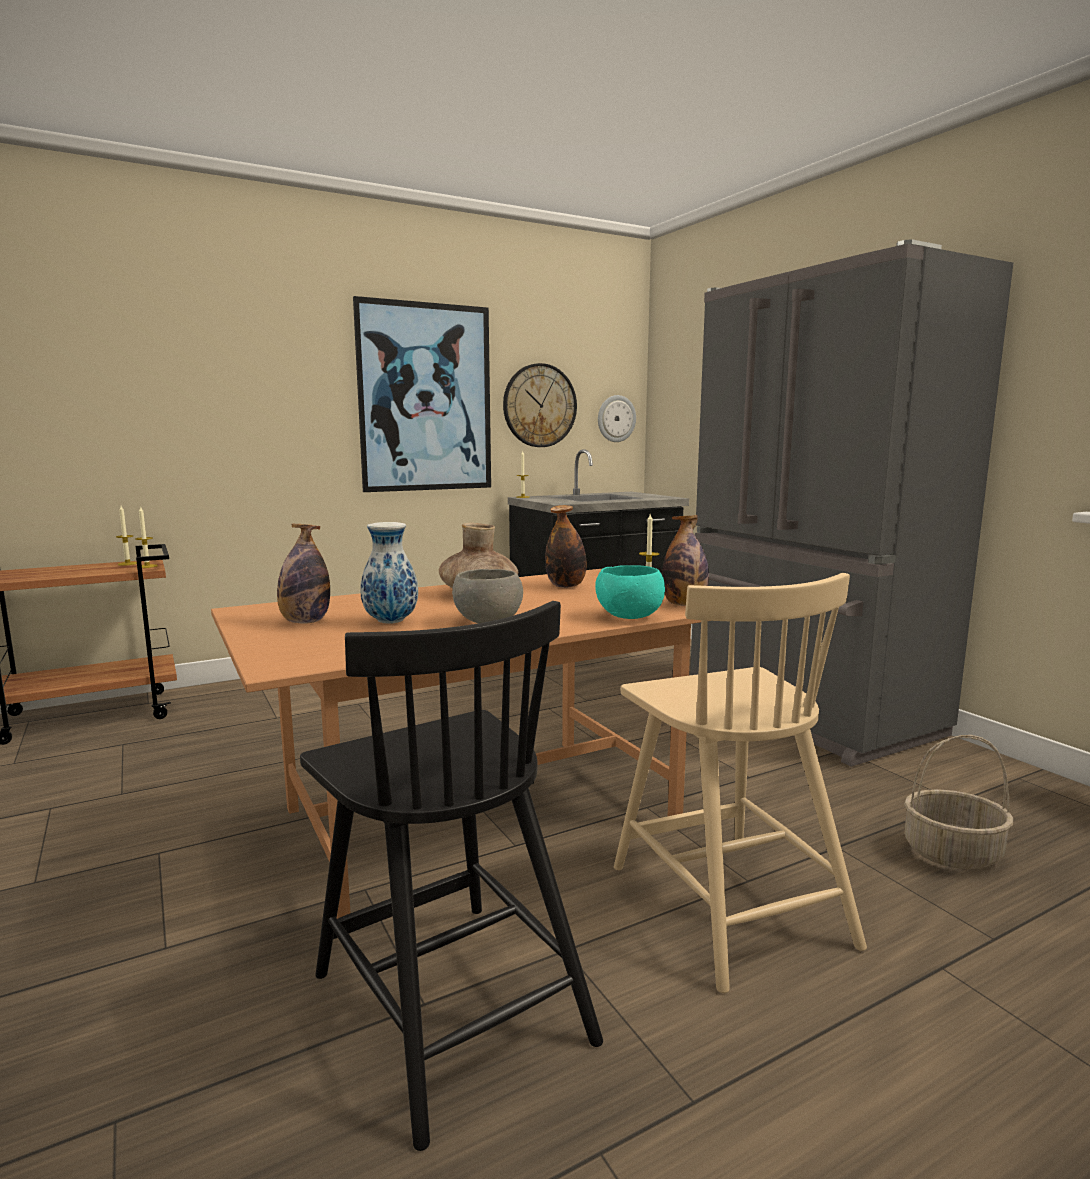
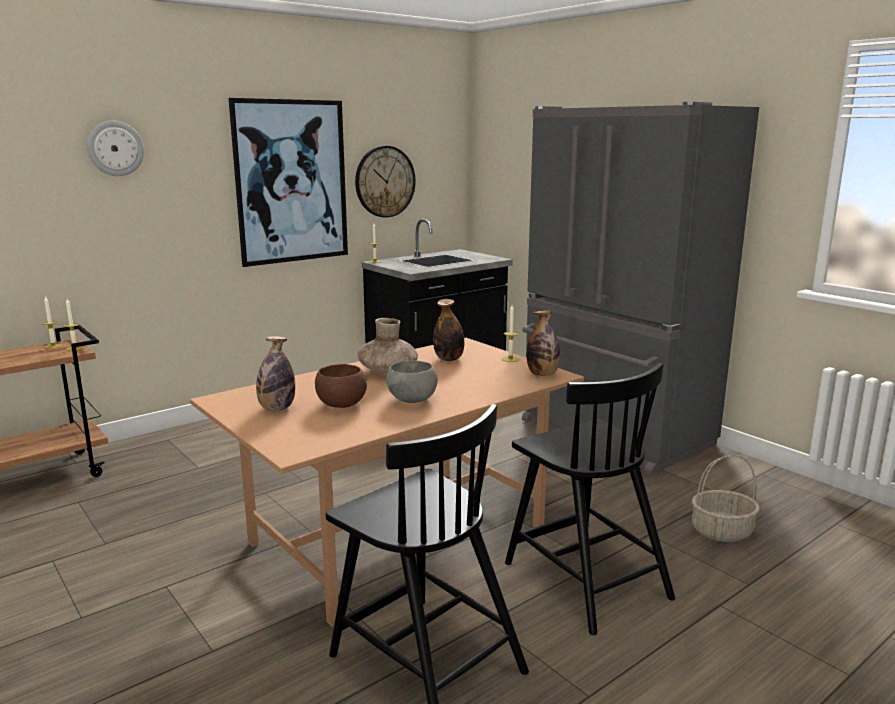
camera: 10 degrees left, 5 degrees up
(390, 622) = (341, 405): vase -> brown bowl
(616, 418) = (446, 188): wall clock -> wall clock (115, 148)
(630, 617) = (509, 389): turquoise bowl -> none
(727, 901) = (584, 578): beige chair -> black chair

